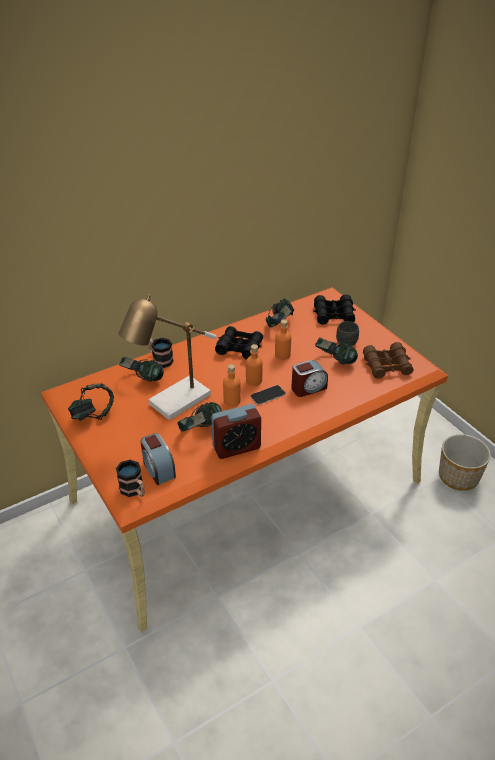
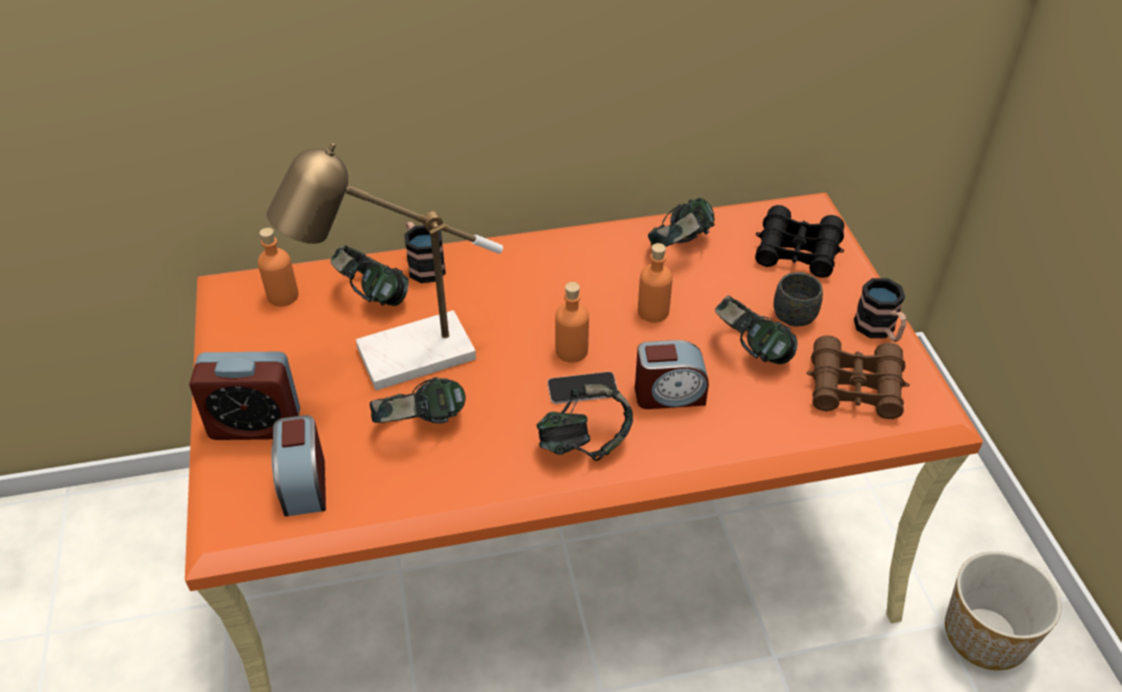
camera: 20 degrees right, 5 degrees up
(93, 414) = (253, 343): headphones -> headphones (584, 444)
(134, 490) = (240, 514): mug -> mug (879, 330)
(232, 401) = (509, 382): orange bottle -> orange bottle (283, 296)
(236, 447) = (467, 481): alarm clock -> alarm clock (255, 425)
(239, 348) = (578, 277): black binoculars -> none

